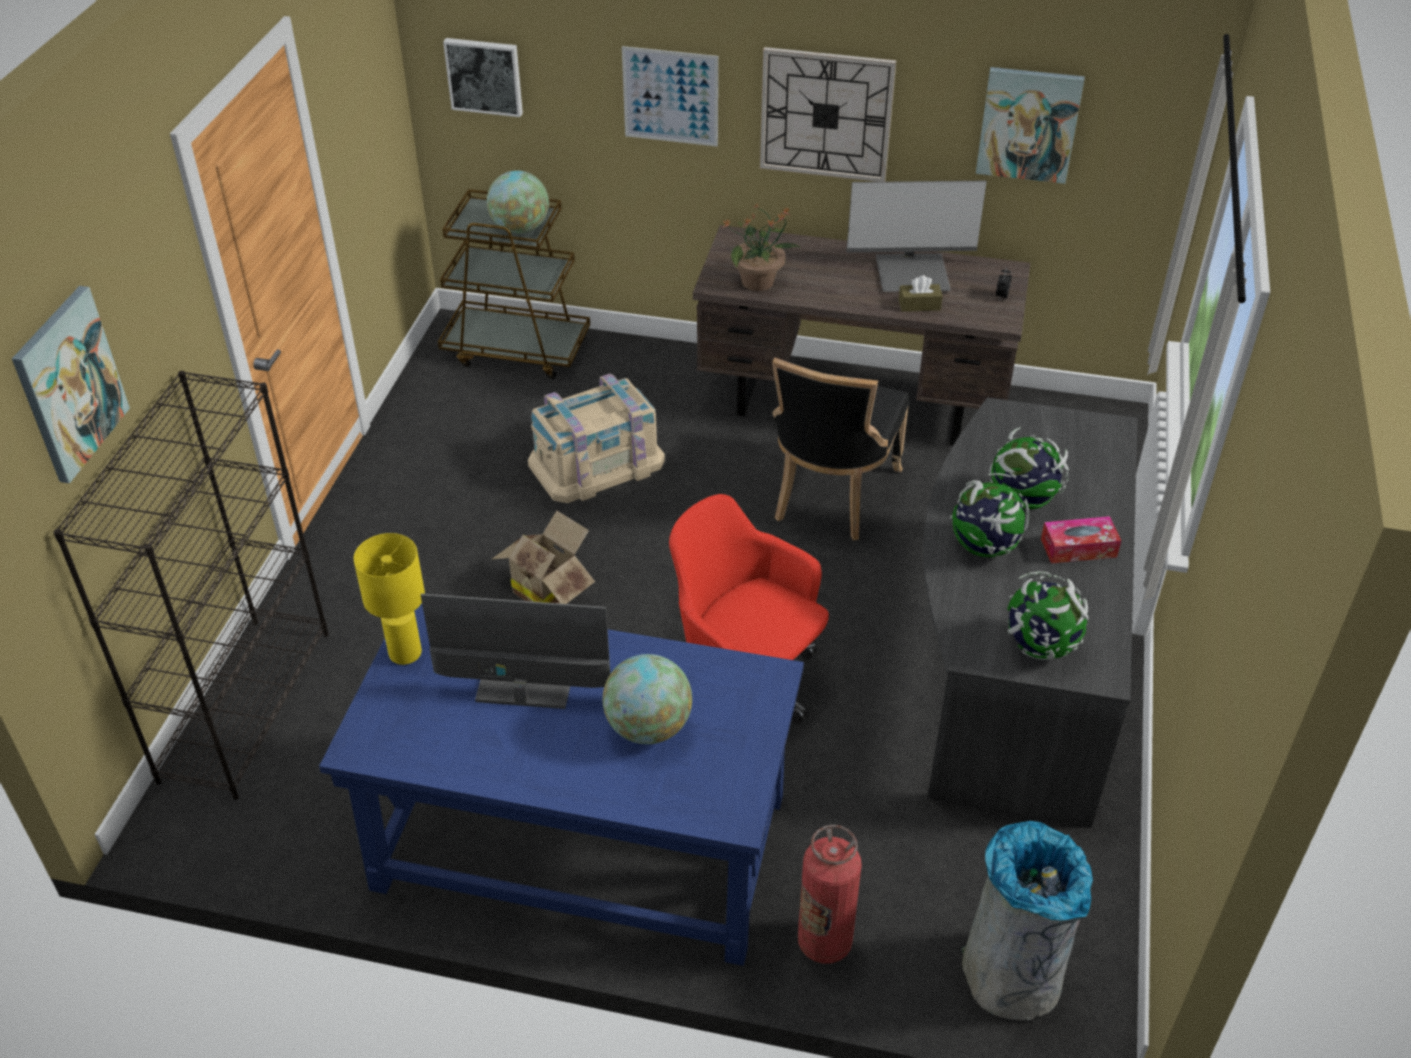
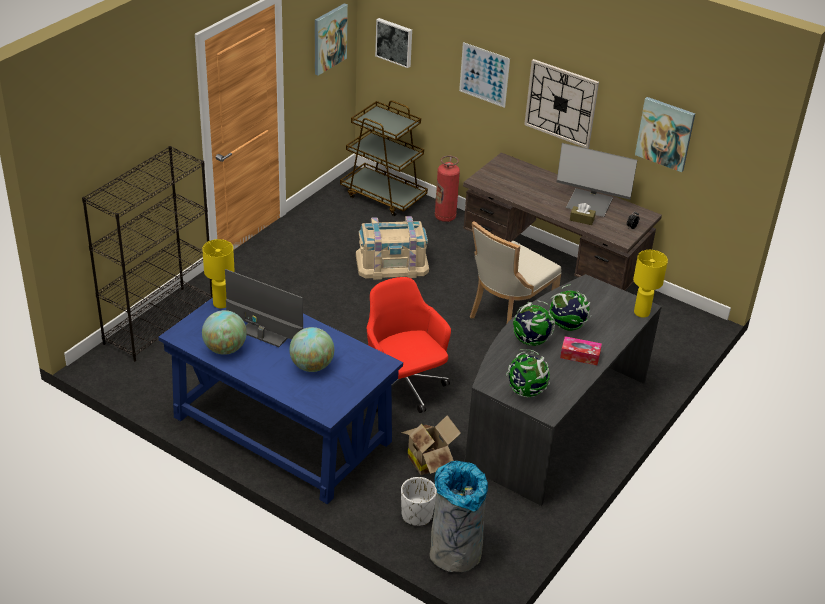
camera: 20 degrees right, 5 degrees down
(69, 384) = (109, 133): picture -> picture (329, 38)
(520, 229) = (392, 128): globe -> globe (225, 349)
(548, 588) = (331, 315): cardboard box -> cardboard box (429, 460)
(759, 282) = (502, 186): potted plant -> none
(824, 942) = (372, 508): fire extinguisher -> fire extinguisher (445, 217)
(831, 496) = (507, 315): black chair -> beige chair
(906, 926) = (417, 515): none -> white planter
(1116, 439) = (641, 312): none -> yellow table lamp

